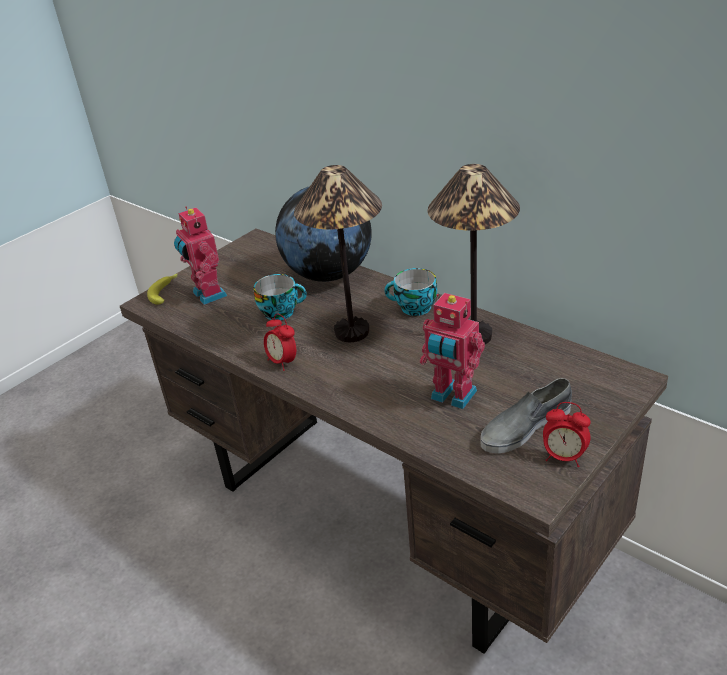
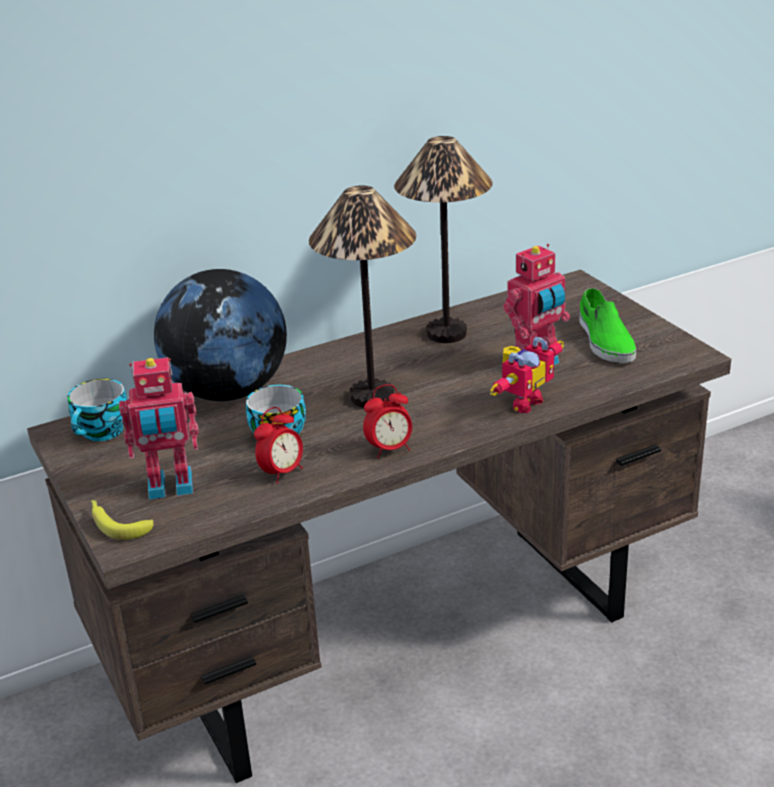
camera: 70 degrees left, 5 degrees down
(382, 405) = (521, 402): none -> toy robot
(413, 308) = (363, 354): cup -> cup (102, 433)
(525, 426) = (604, 340): grey shoe -> green shoe
(564, 457) = (656, 333): alarm clock -> alarm clock (282, 473)

